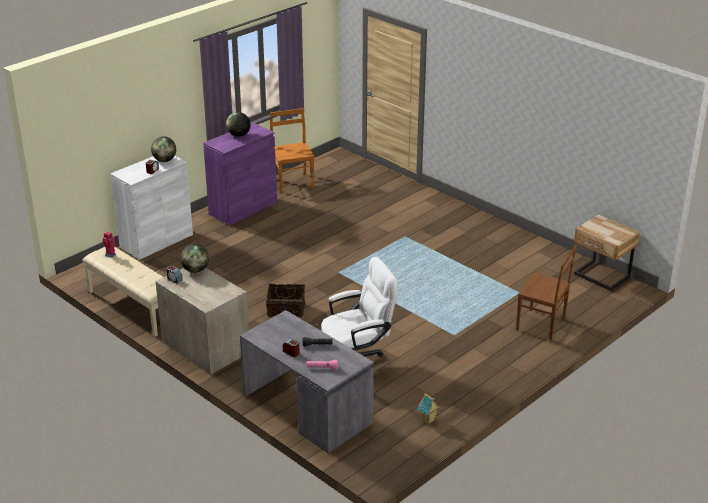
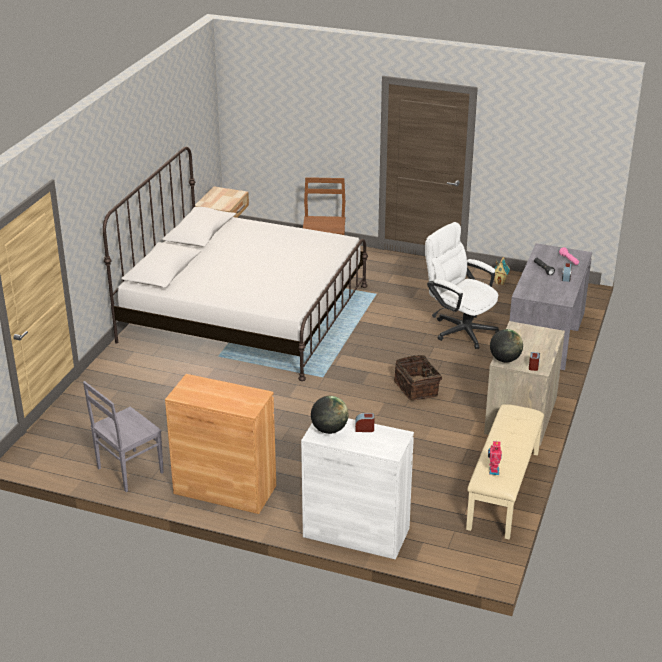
camera: 115 degrees left, 0 degrees up
(239, 135) = (213, 396): globe -> none
(243, 208) = (225, 489): purple cabinet -> brown cabinet
(293, 182) = (128, 471): brown chair -> grey chair
(464, 261) = (244, 313): none -> white bed

